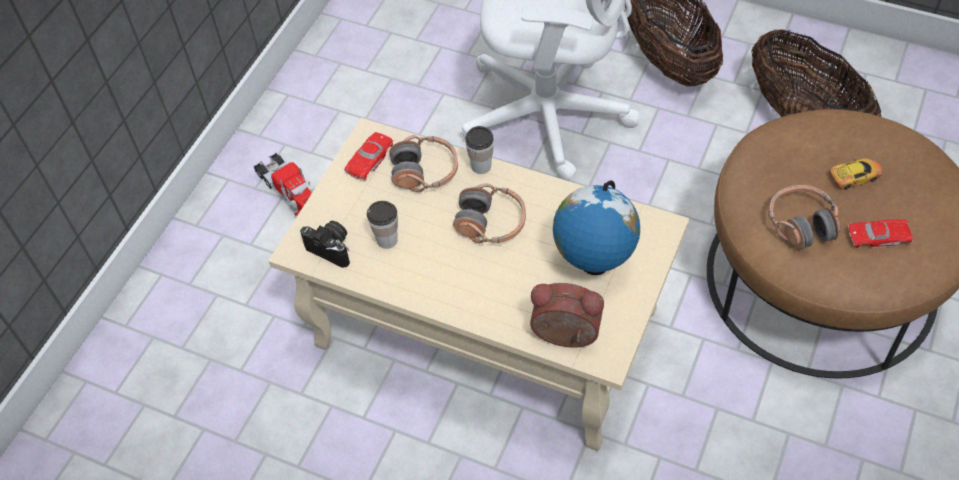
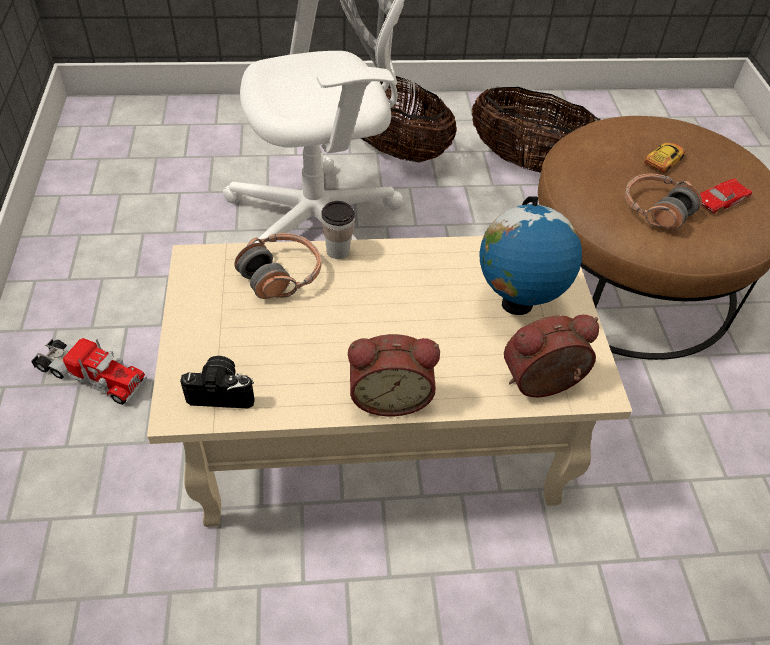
camera: 35 degrees left, 5 degrees down
(369, 159) = (209, 282): red toy car -> none
(387, 240) = (283, 358): cup -> none
(445, 298) = (389, 396): none -> alarm clock
(491, 223) = (386, 301): headphones -> none

